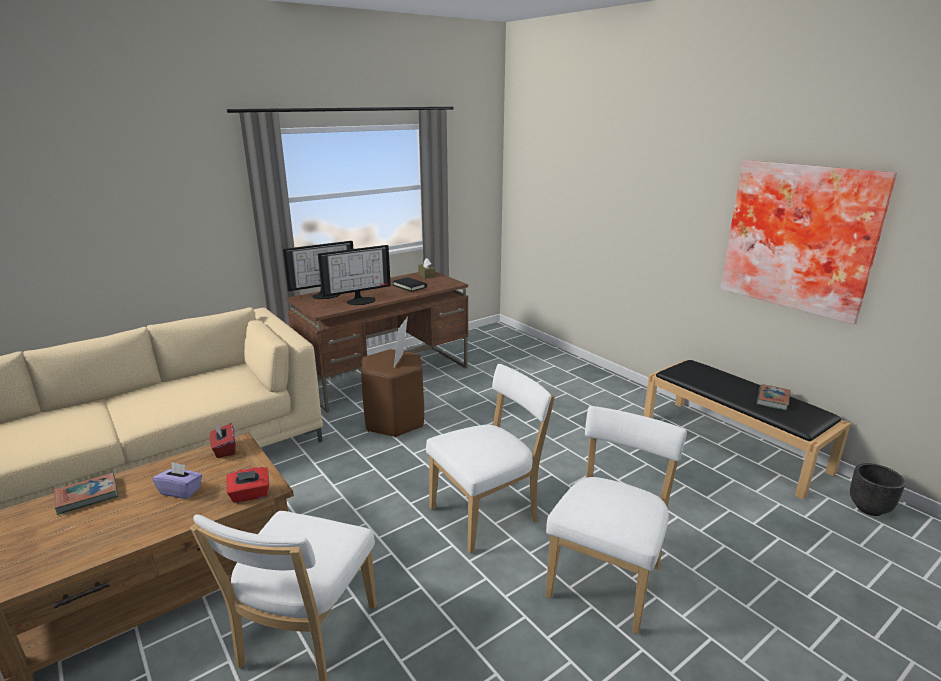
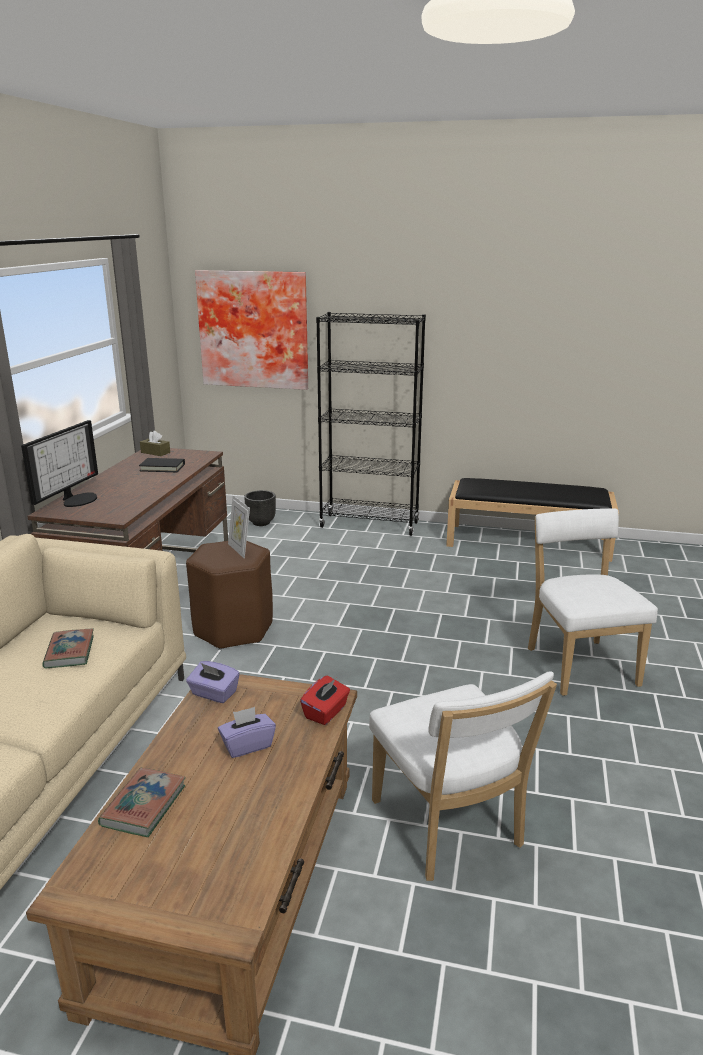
camera: 40 degrees left, 0 degrees up
(224, 449) = (214, 694): red tissue box -> purple tissue box
(361, 300) = (137, 494): monitor -> none
(488, 513) = (439, 664): white chair -> none
(602, 379) = (369, 525): none -> black bookcase
(772, 400) = (559, 489): book -> book (70, 652)
(800, 237) = (553, 344): picture -> picture (254, 329)
(869, 508) = (648, 552): black planter -> black planter (261, 523)

